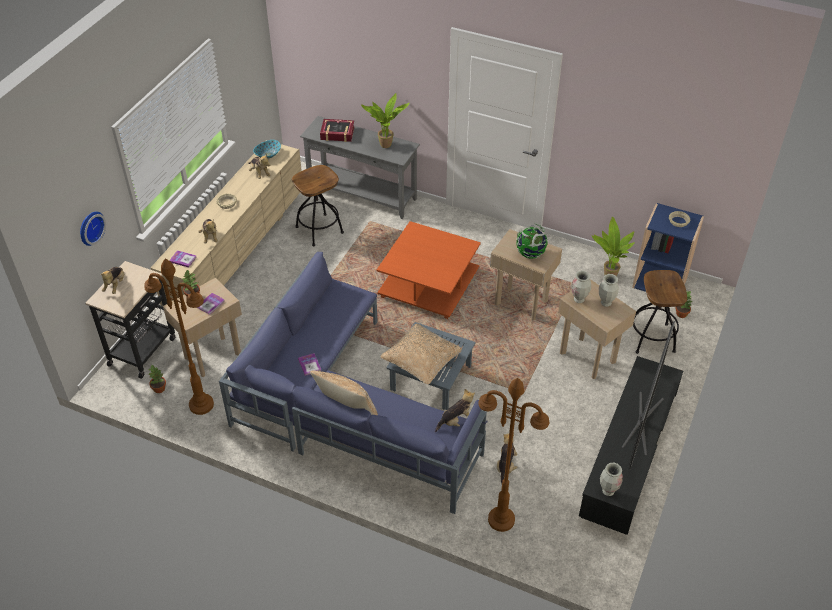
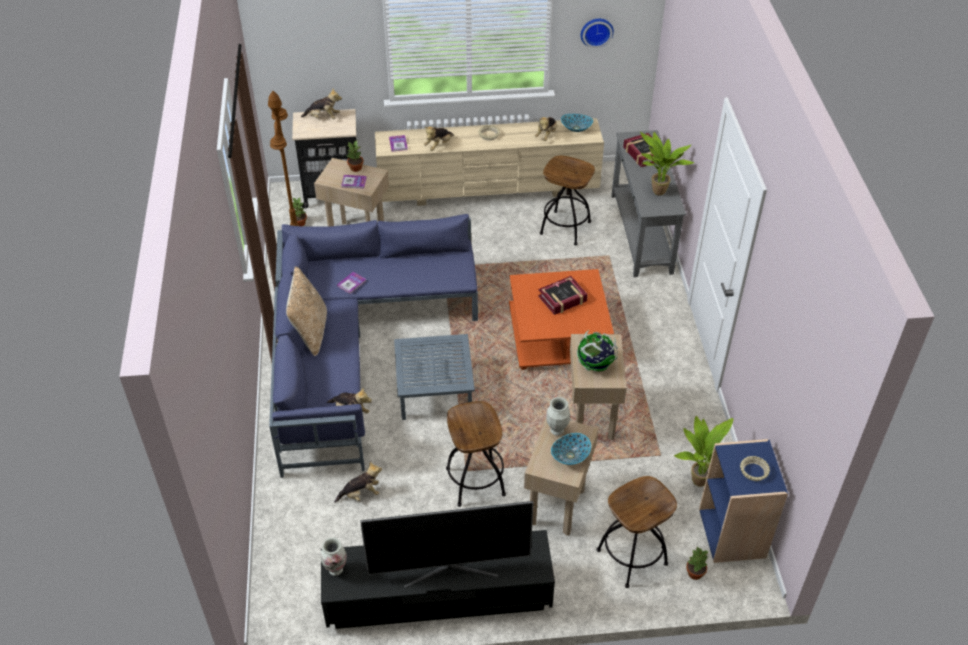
camera: 60 degrees right, 0 degrees up
(90, 227) = (323, 54): wall clock -> wall clock (596, 31)
(115, 285) = (323, 117): plush toy -> plush toy turned 150 degrees counterclockwise
(421, 359) = (422, 359): beige pillow -> none
(426, 252) = (562, 299): none -> book
(501, 519) = (293, 516): brown floor lamp -> none
(537, 392) = (475, 482): none -> brown stool
(605, 303) = (570, 456): vase -> bowl

